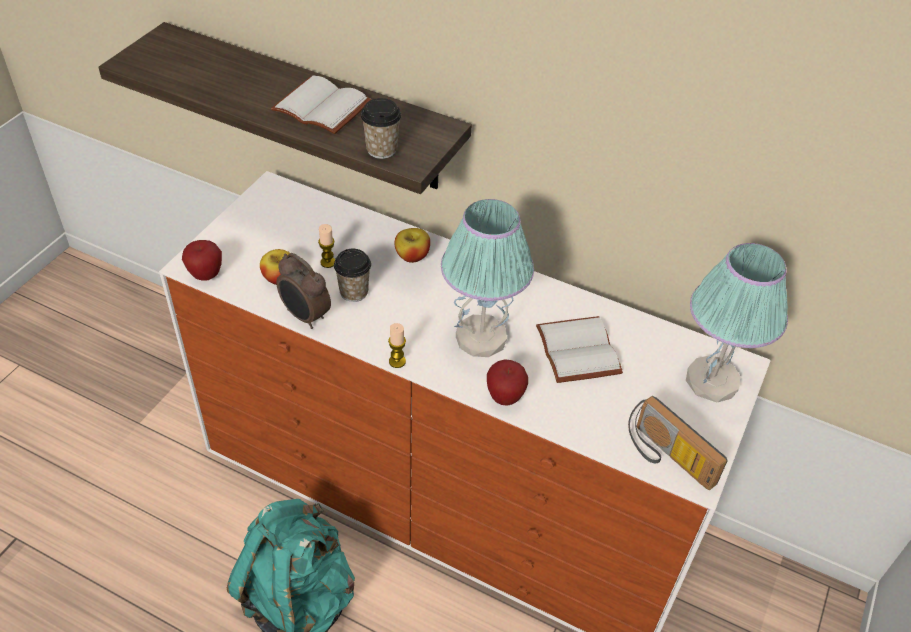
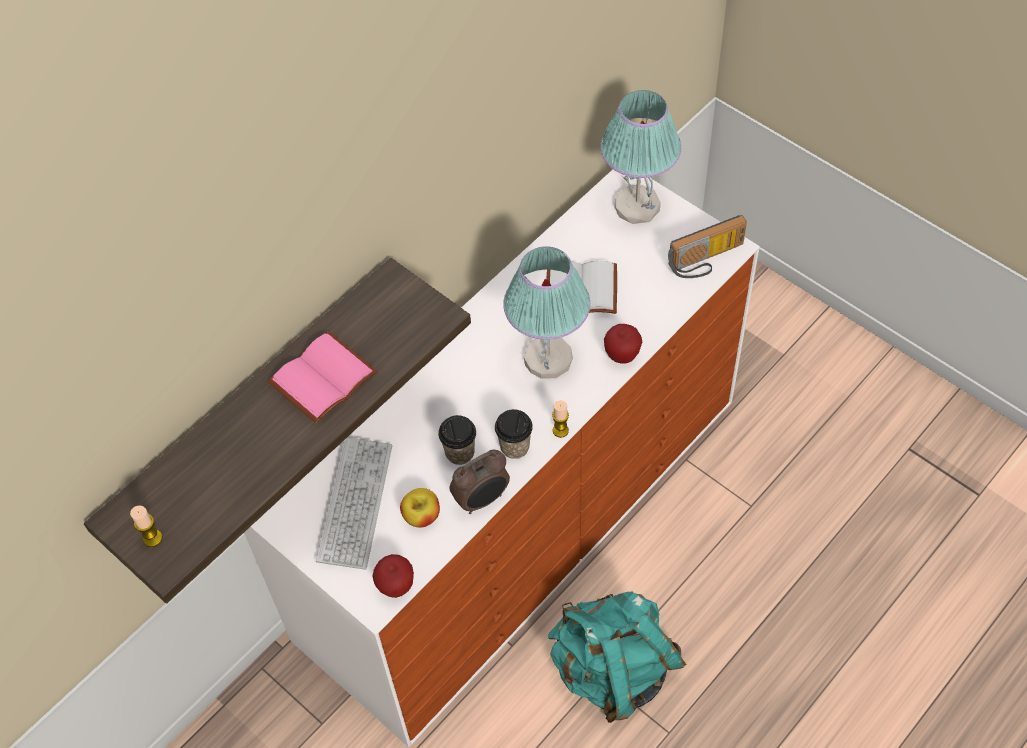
camera: 70 degrees left, 10 degrees up
(286, 235) = (355, 503): none -> keyboard
(324, 107) = (322, 376): white book -> pink book
(328, 262) = (410, 470): candle -> candle (152, 538)
(381, 149) = (411, 337): cup -> cup (515, 447)
(412, 256) = (423, 393): apple -> none

